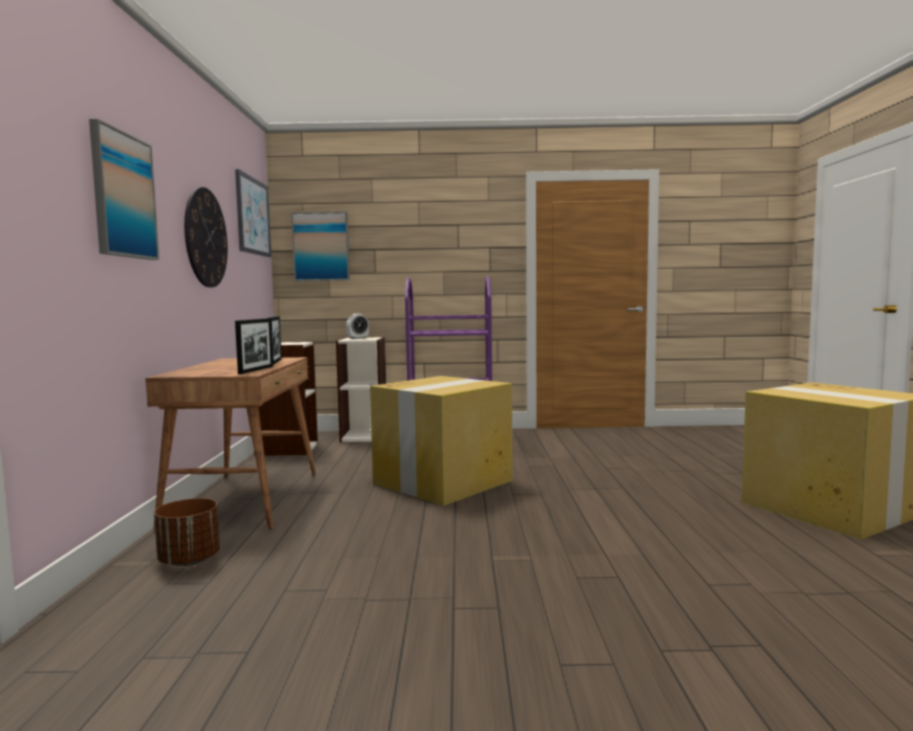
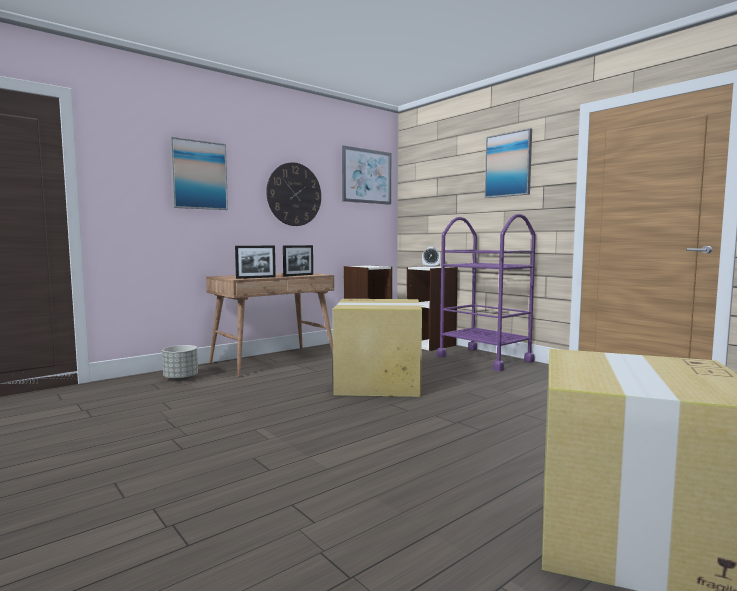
camera: 50 degrees right, 0 degrees up
(190, 561) = (181, 378): brown planter -> grey planter
(321, 246) = (423, 194): picture -> picture (508, 165)

